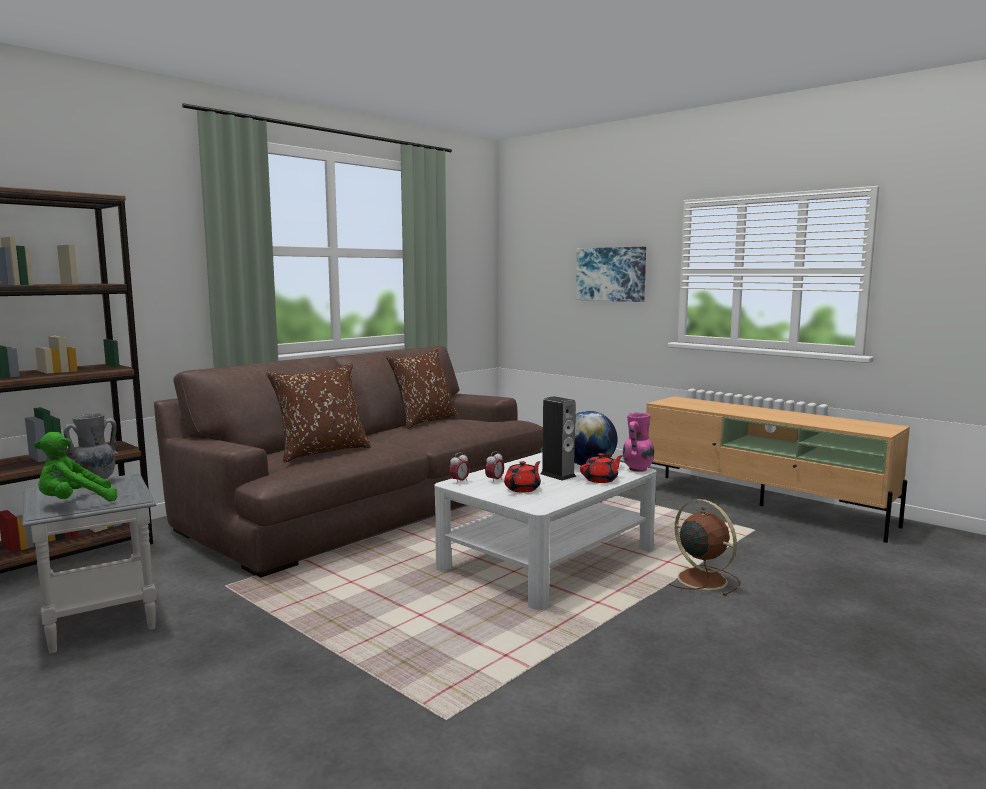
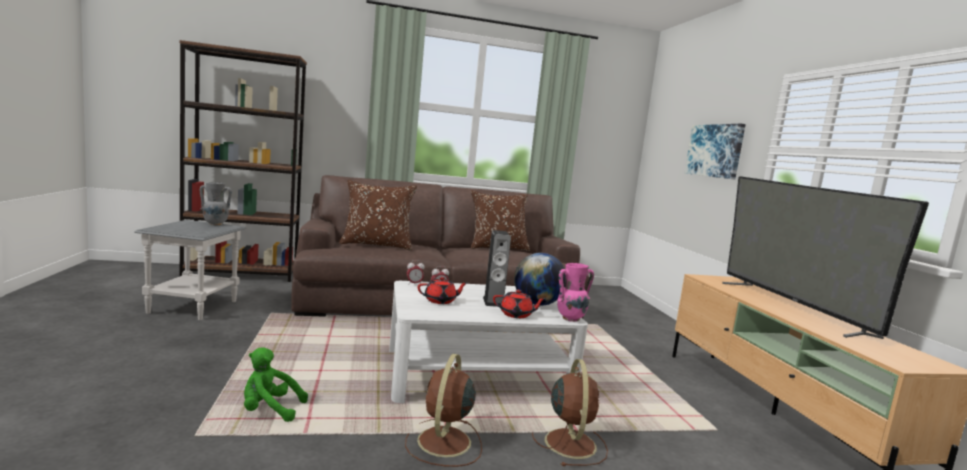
camera: 35 degrees right, 0 degrees up
(74, 503) = (176, 229): green plush toy -> green plush toy (269, 410)
(633, 620) = (443, 443): none -> brown fan
(757, 410) = (790, 306): none -> television

